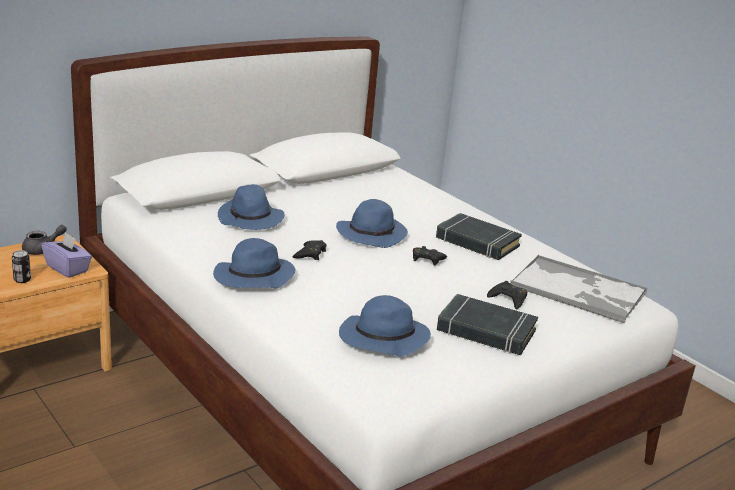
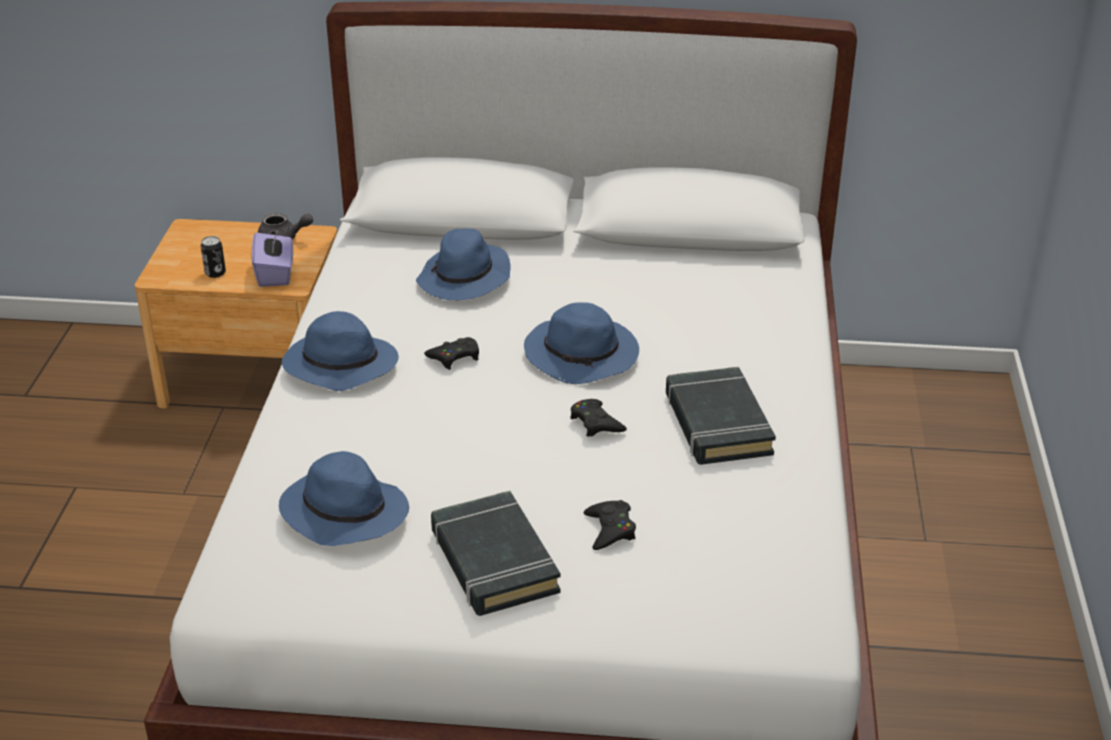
camera: 45 degrees right, 10 degrees up
(579, 290) = (741, 563): tray -> none

